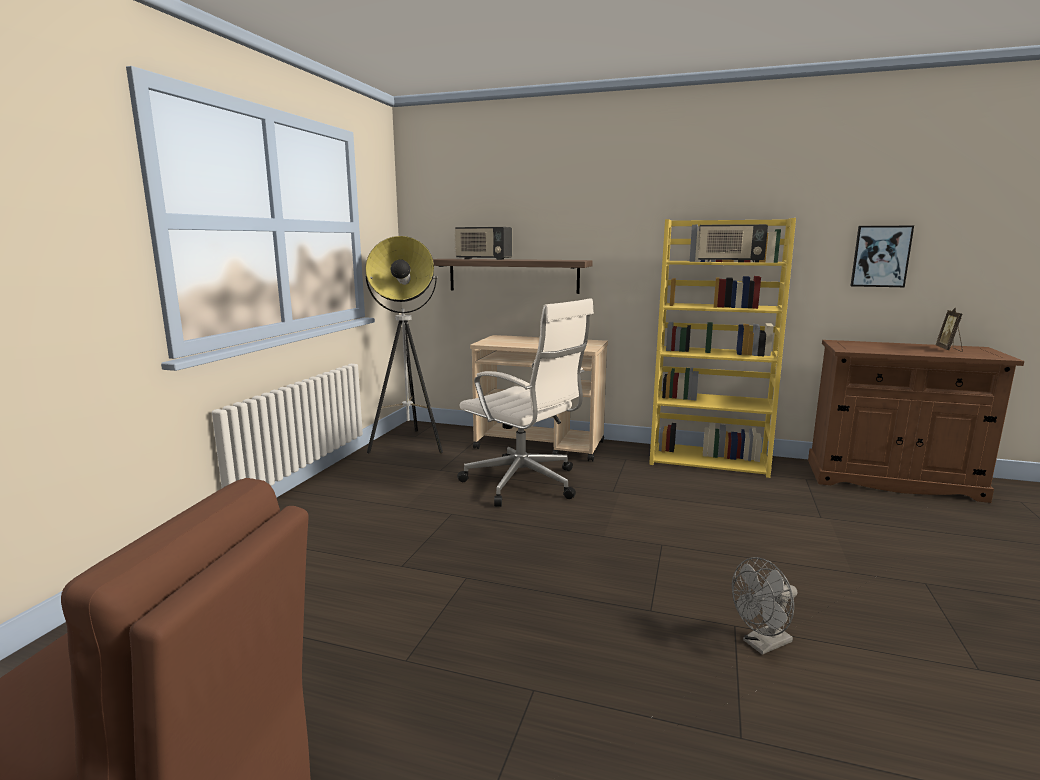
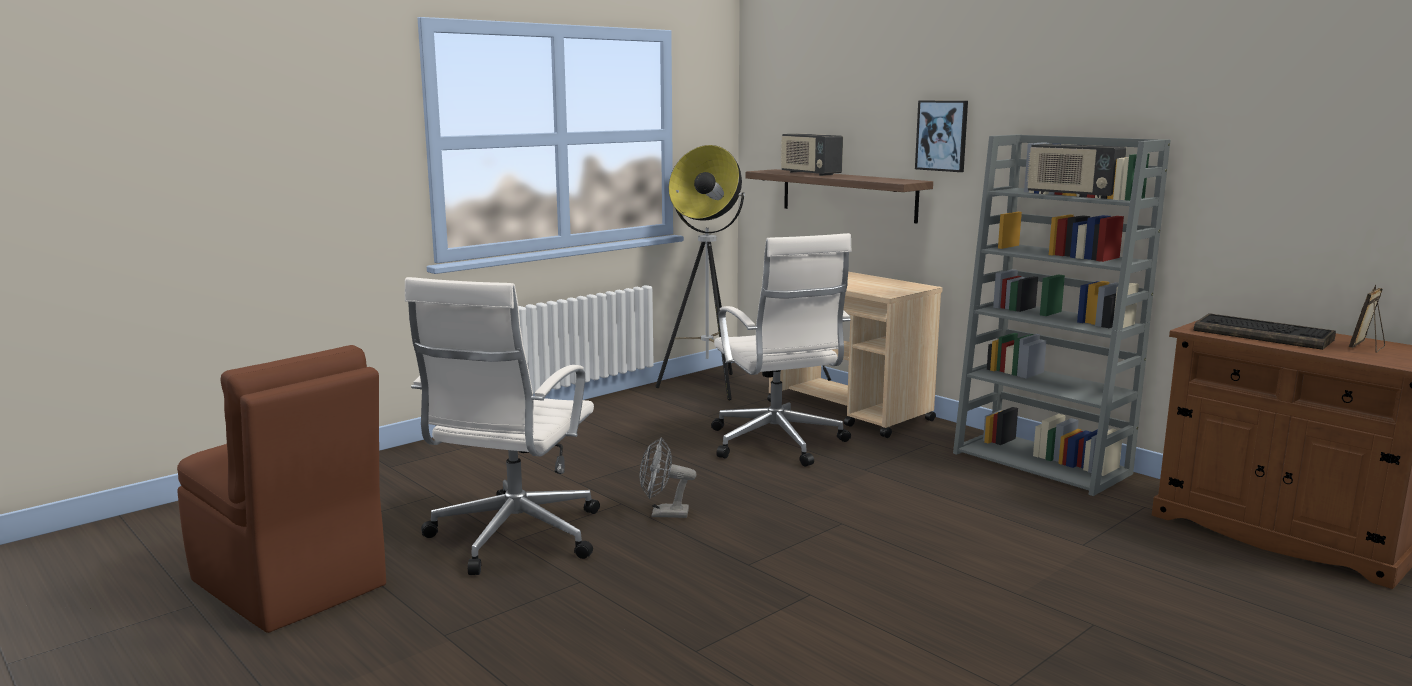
camera: 30 degrees right, 0 degrees up
(402, 656) = (513, 538): none -> white office chair
(709, 460) = (1042, 463): yellow bookcase -> grey bookcase
(762, 644) = (813, 612): grey fan -> grey fan (663, 514)
(880, 256) = (1299, 199): picture -> picture (942, 135)
(885, 348) = (1264, 335): none -> keyboard

